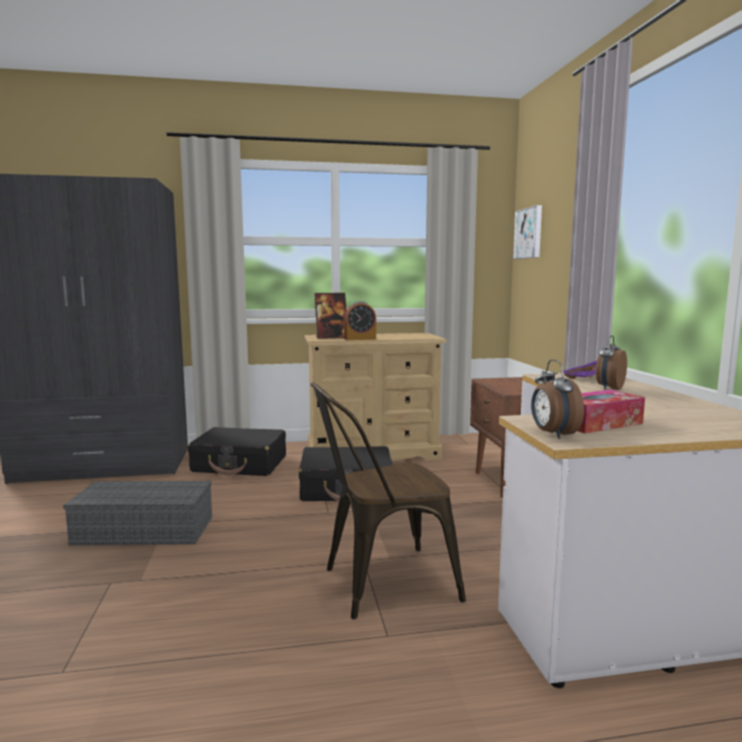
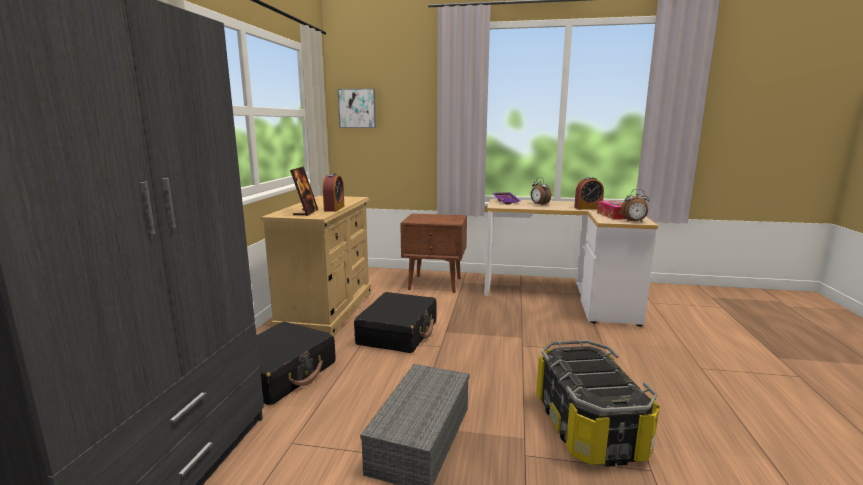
camera: 70 degrees left, 5 degrees up
(159, 620) = (587, 427): none -> storage box
(380, 584) = (552, 345): brown chair -> none
(646, 410) = (588, 208): none -> alarm clock

